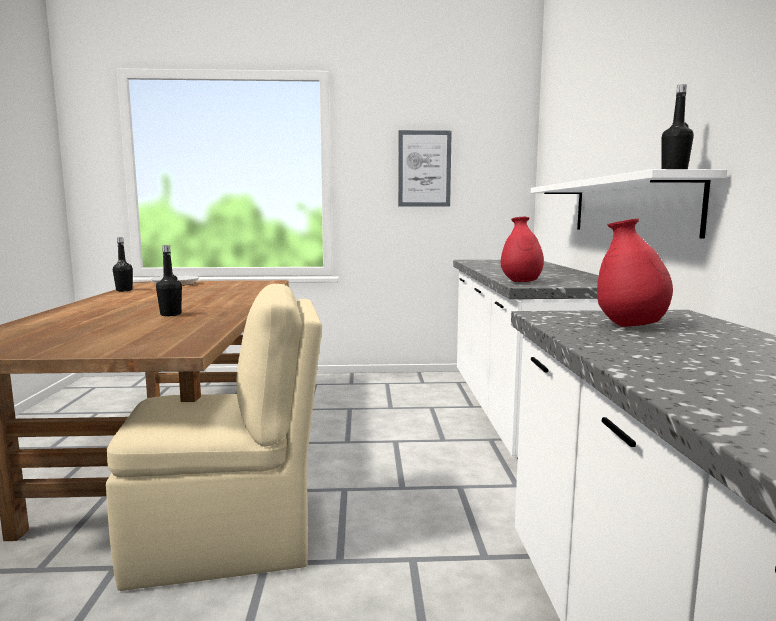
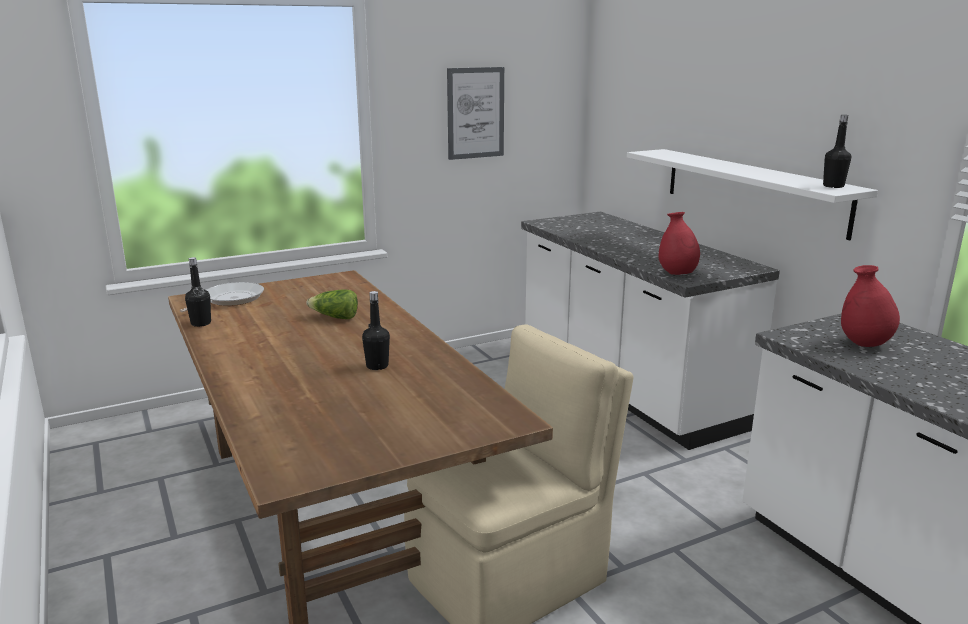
camera: 25 degrees left, 10 degrees up
(212, 295) = (335, 317): none -> lettuce

